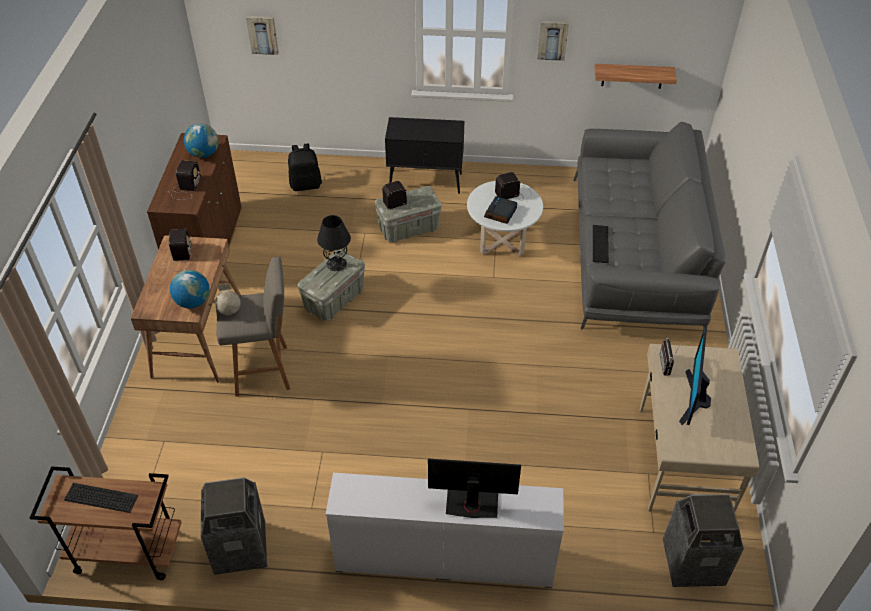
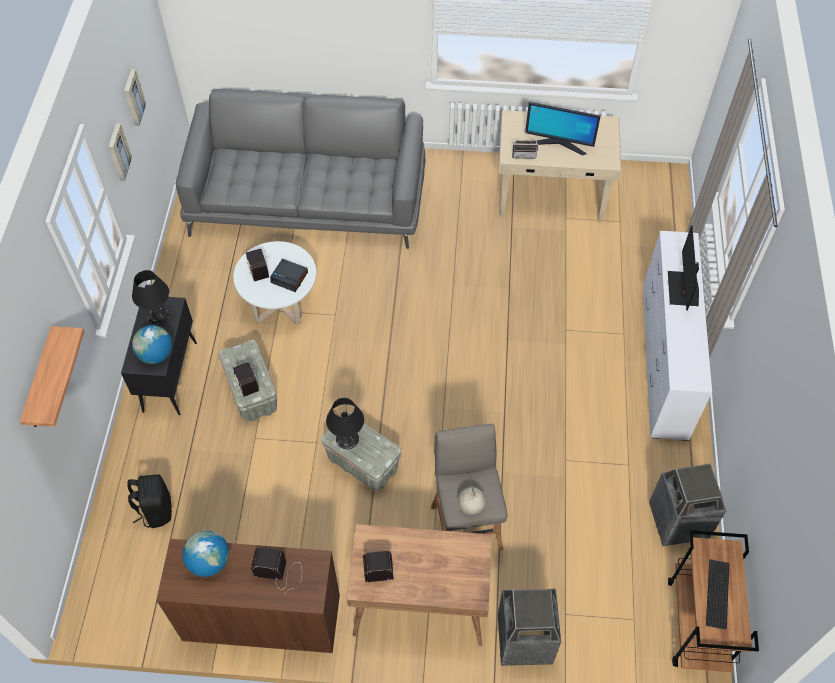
camera: 90 degrees left, 10 degrees up
(193, 302) = (461, 545): globe -> globe (156, 354)
(262, 34) = (21, 468): picture -> picture (133, 97)
(443, 130) = (158, 315): none -> black table lamp
(600, 244) = (344, 198): keyboard -> none
(632, 76) = (149, 112): shelf -> shelf (41, 381)
(692, 562) = (642, 201): trash can -> trash can (524, 640)

